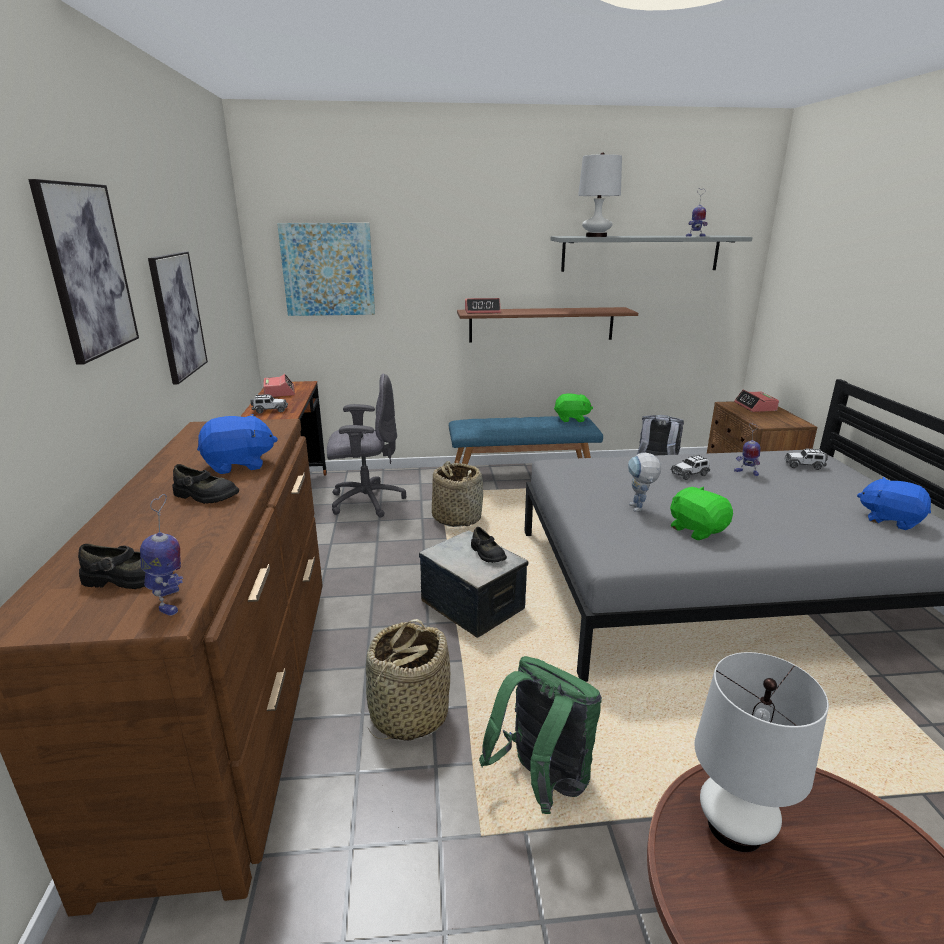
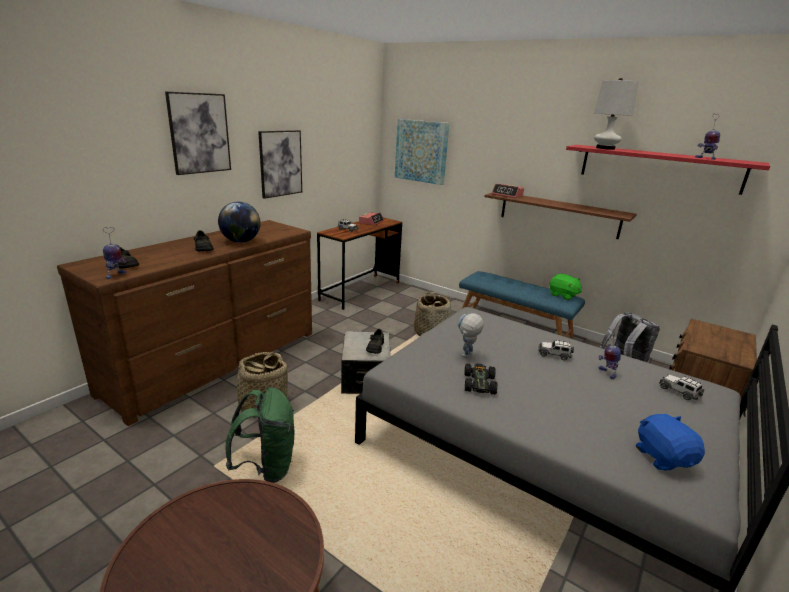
camera: 40 degrees right, 0 degrees up
(239, 465) = (241, 241): blue plush toy -> globe
(365, 501) = (396, 304): grey office chair -> none
(640, 253) = (659, 168): grey shelf -> red shelf
(697, 529) = (479, 383): green plush toy -> black toy car
(734, 827) = (238, 513): white table lamp -> none
(755, 407) = (725, 335): alarm clock -> none

